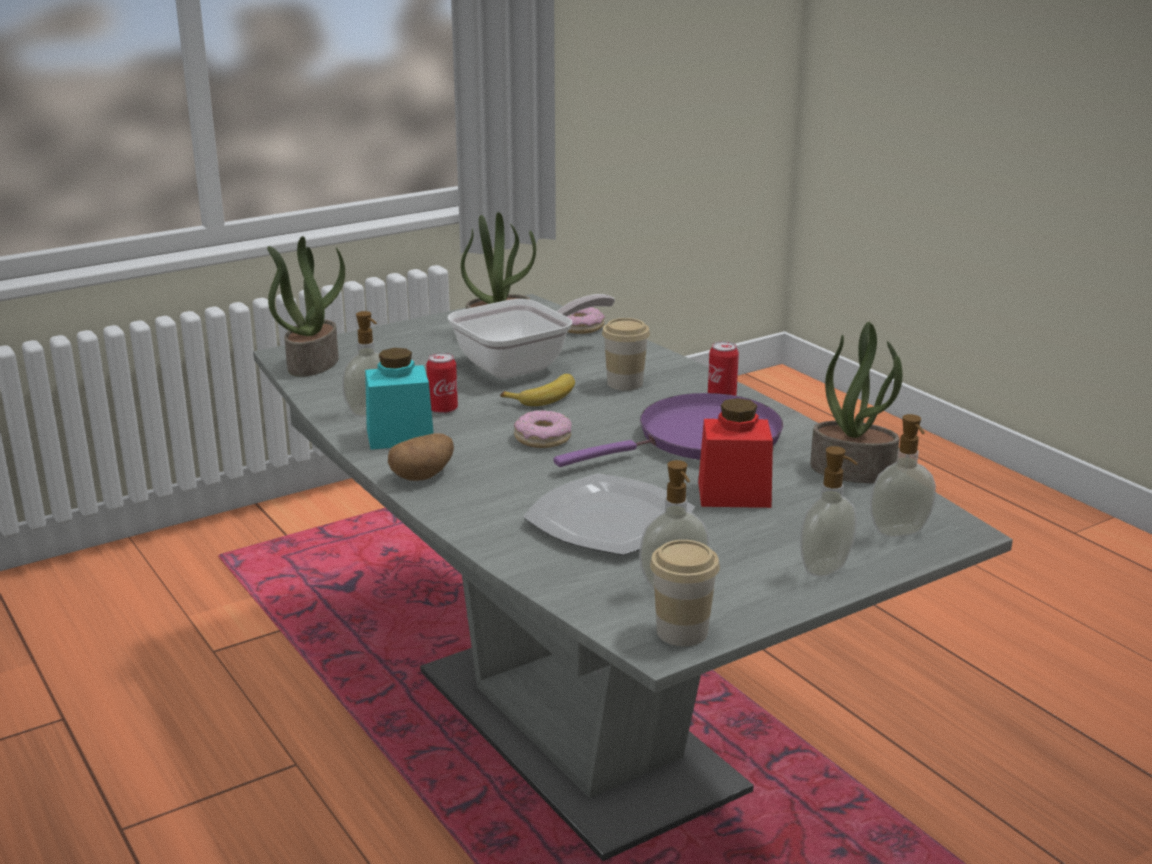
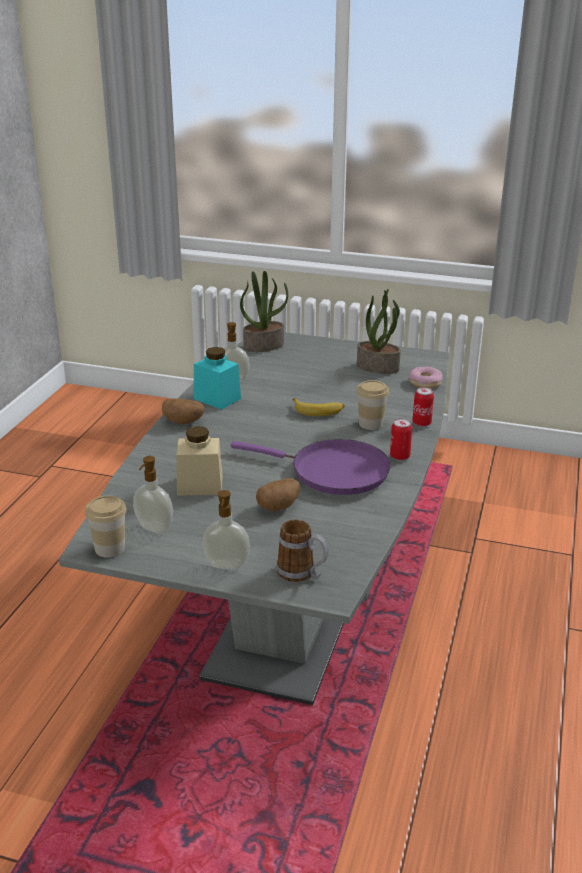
camera: 50 degrees right, 5 degrees up
(443, 409) = (262, 395): can -> can (421, 423)
(523, 365) = (347, 390): frying pan -> none
(542, 438) = (267, 431): donut -> none
(610, 521) = (200, 485): plate -> beige jar
(734, 494) = (278, 506): red jar -> potato
(853, 470) = (364, 531): potted plant -> none
(900, 532) = (302, 574): soap dispenser -> mug

